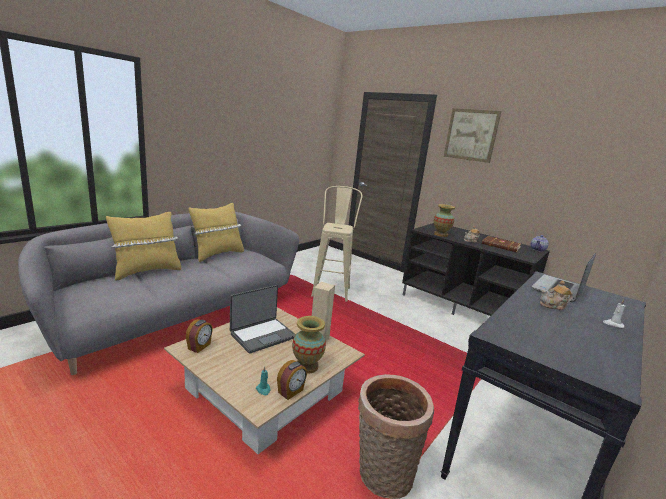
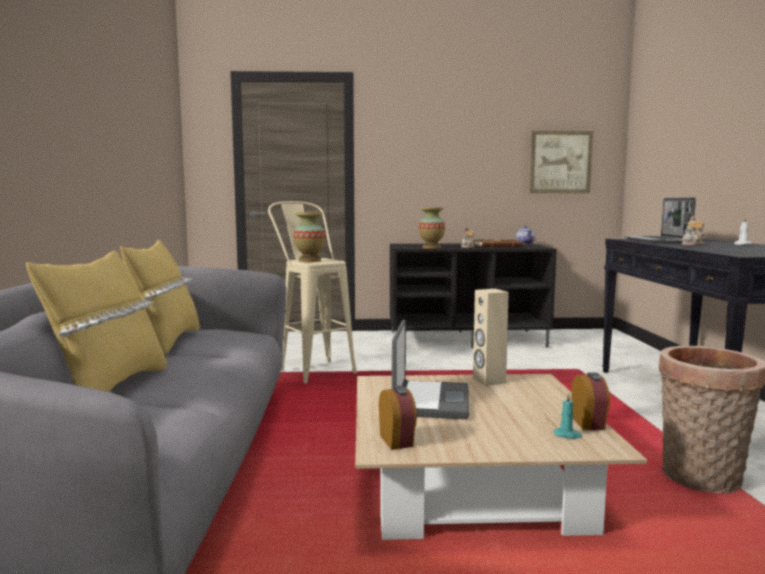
camera: 40 degrees left, 10 degrees down
(306, 366) = (541, 402): vase -> vase (310, 261)
(471, 135) = (411, 122): picture -> picture (560, 162)

